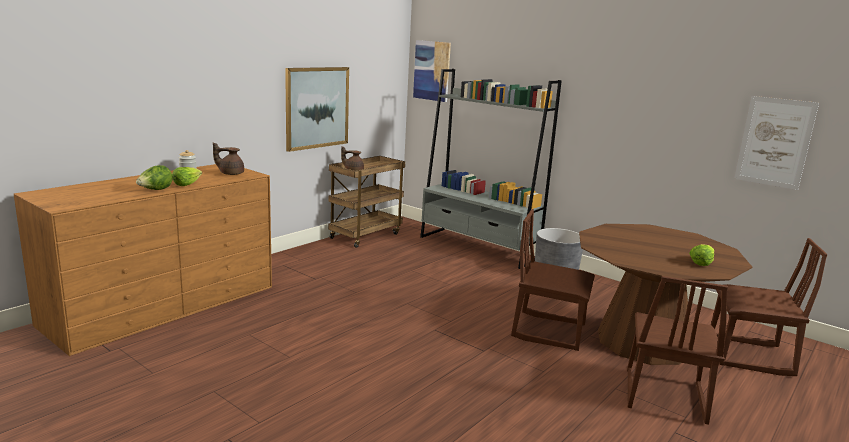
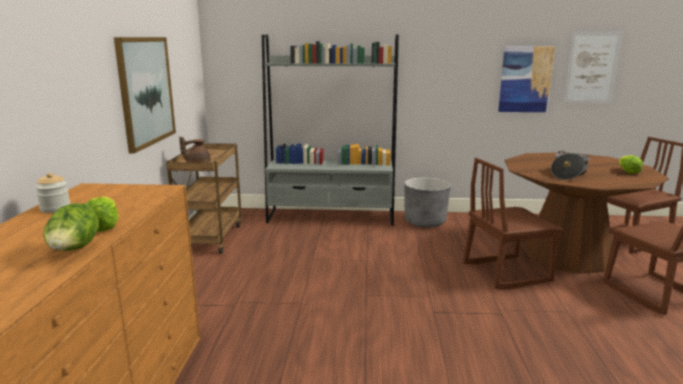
camera: 35 degrees left, 0 degrees up
(230, 173) = (128, 195): brown teapot -> none
(432, 70) = (235, 39): picture -> picture (525, 79)
(627, 248) = (568, 174): none -> cooking pot

